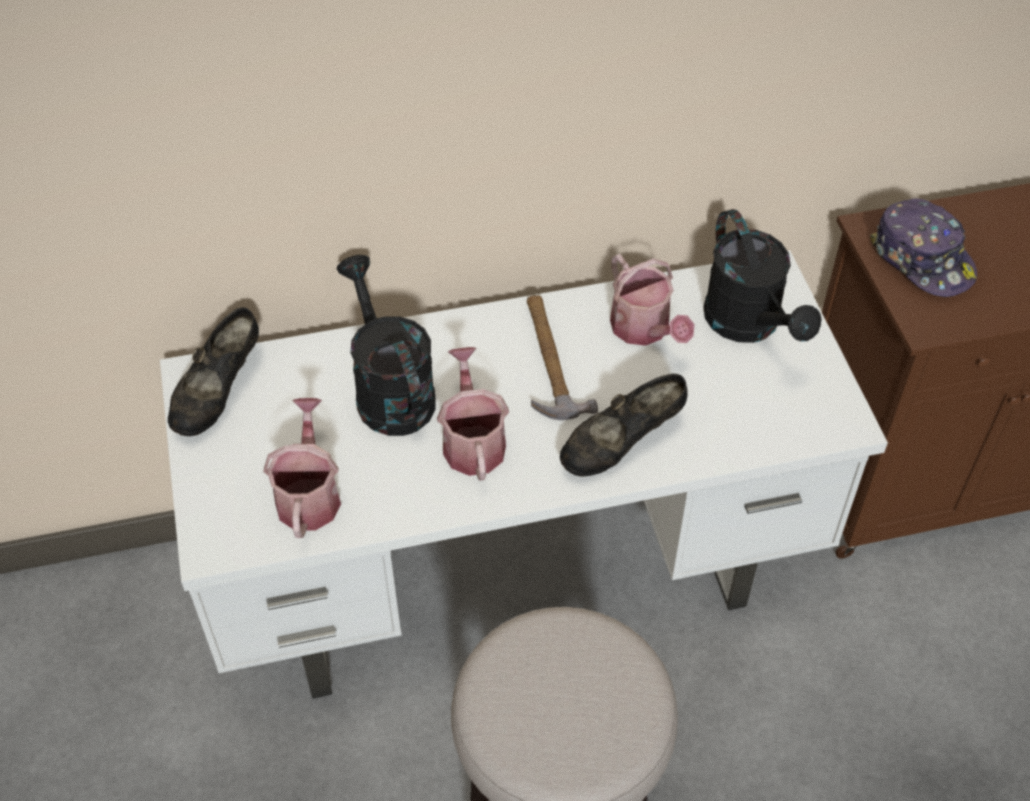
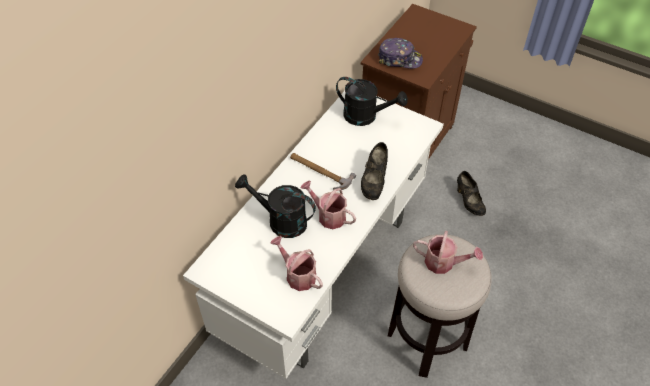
camera: 45 degrees left, 0 degrees up
(218, 394) = (222, 269): black shoe -> black shoe (469, 201)
(644, 330) = (337, 140): watering can -> watering can (443, 263)

